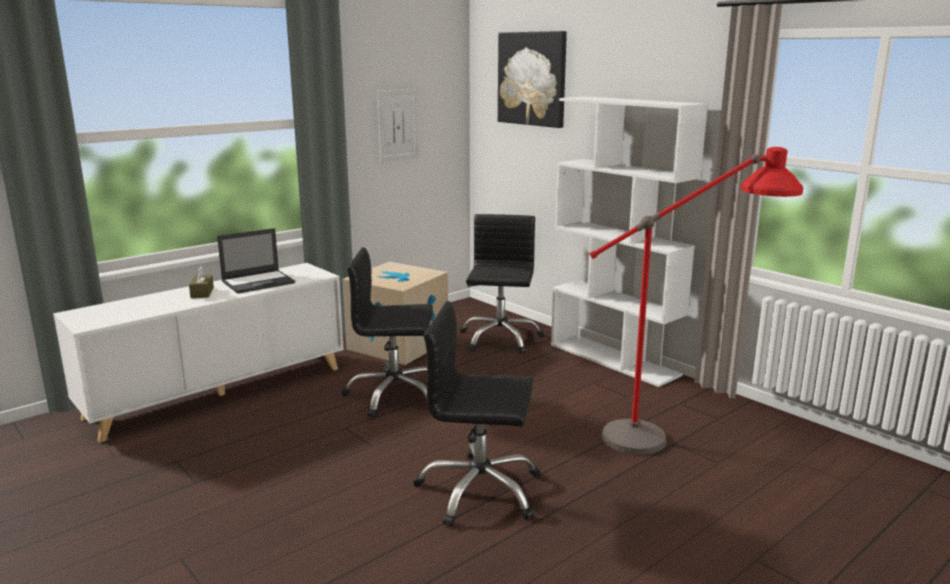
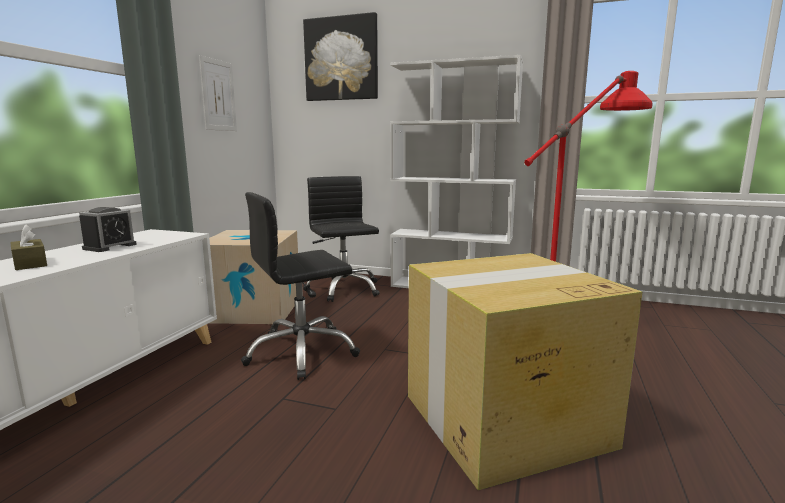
camera: 30 degrees left, 5 degrees down
(259, 282) = (110, 246): laptop -> alarm clock
(479, 491) = (502, 420): black office chair -> cardboard box

